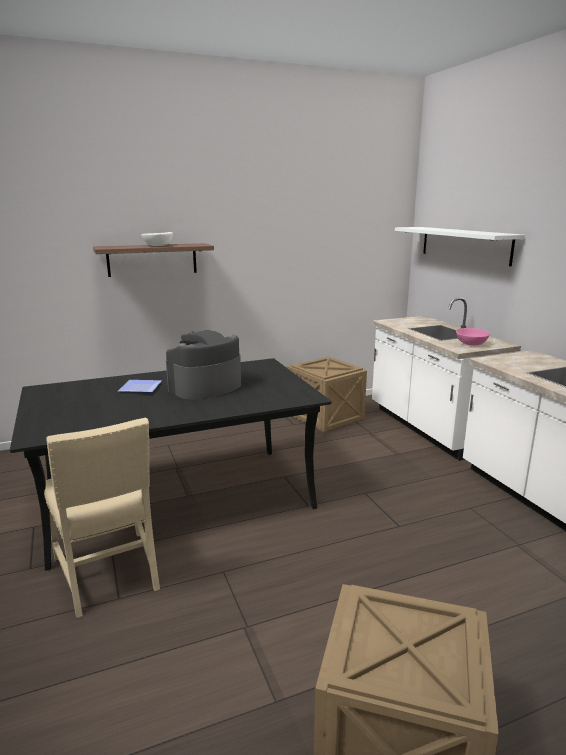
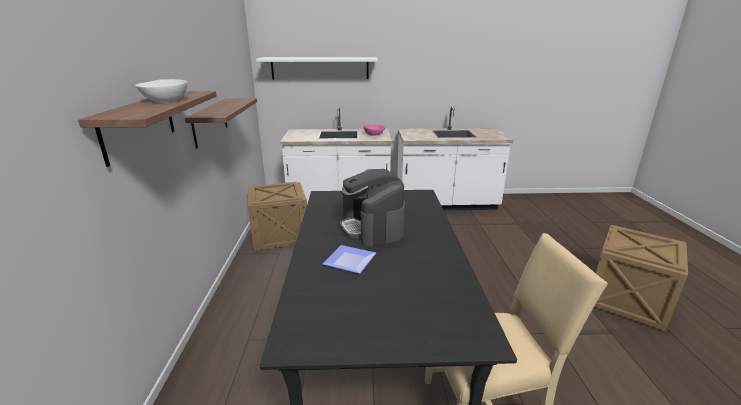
camera: 70 degrees left, 5 degrees up
(267, 276) = (210, 121): none -> shelf

